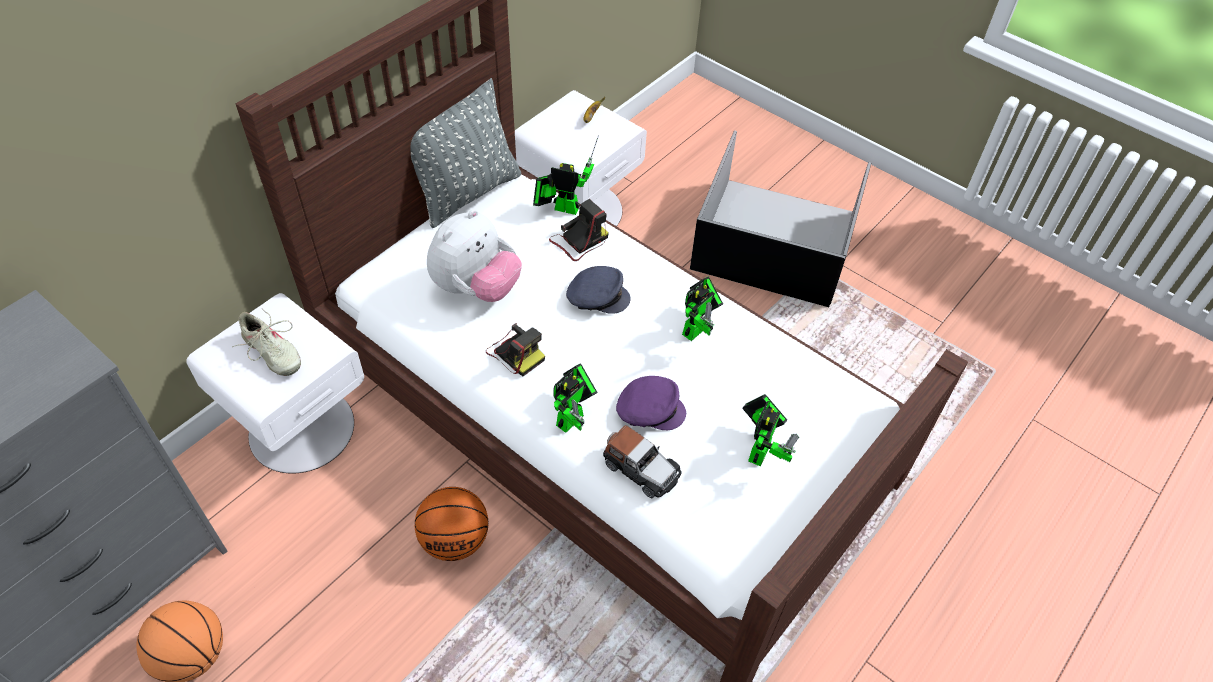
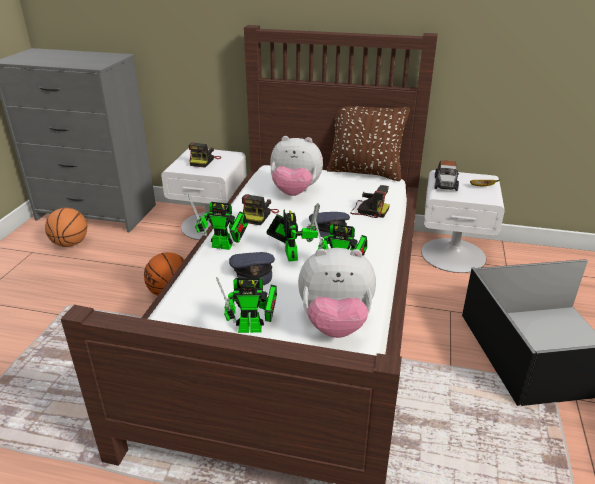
camera: 65 degrees right, 20 degrees down
(271, 353) = (204, 161): beige shoe -> camera
(467, 193) = (365, 172): grey pillow -> brown pillow
(562, 208) = (389, 198): toy robot -> toy robot (290, 254)
(640, 469) = (201, 281): toy car -> toy car (445, 183)
(649, 409) = (253, 271): purple cap -> grey cap
(786, 377) = (335, 323): none -> plush toy

